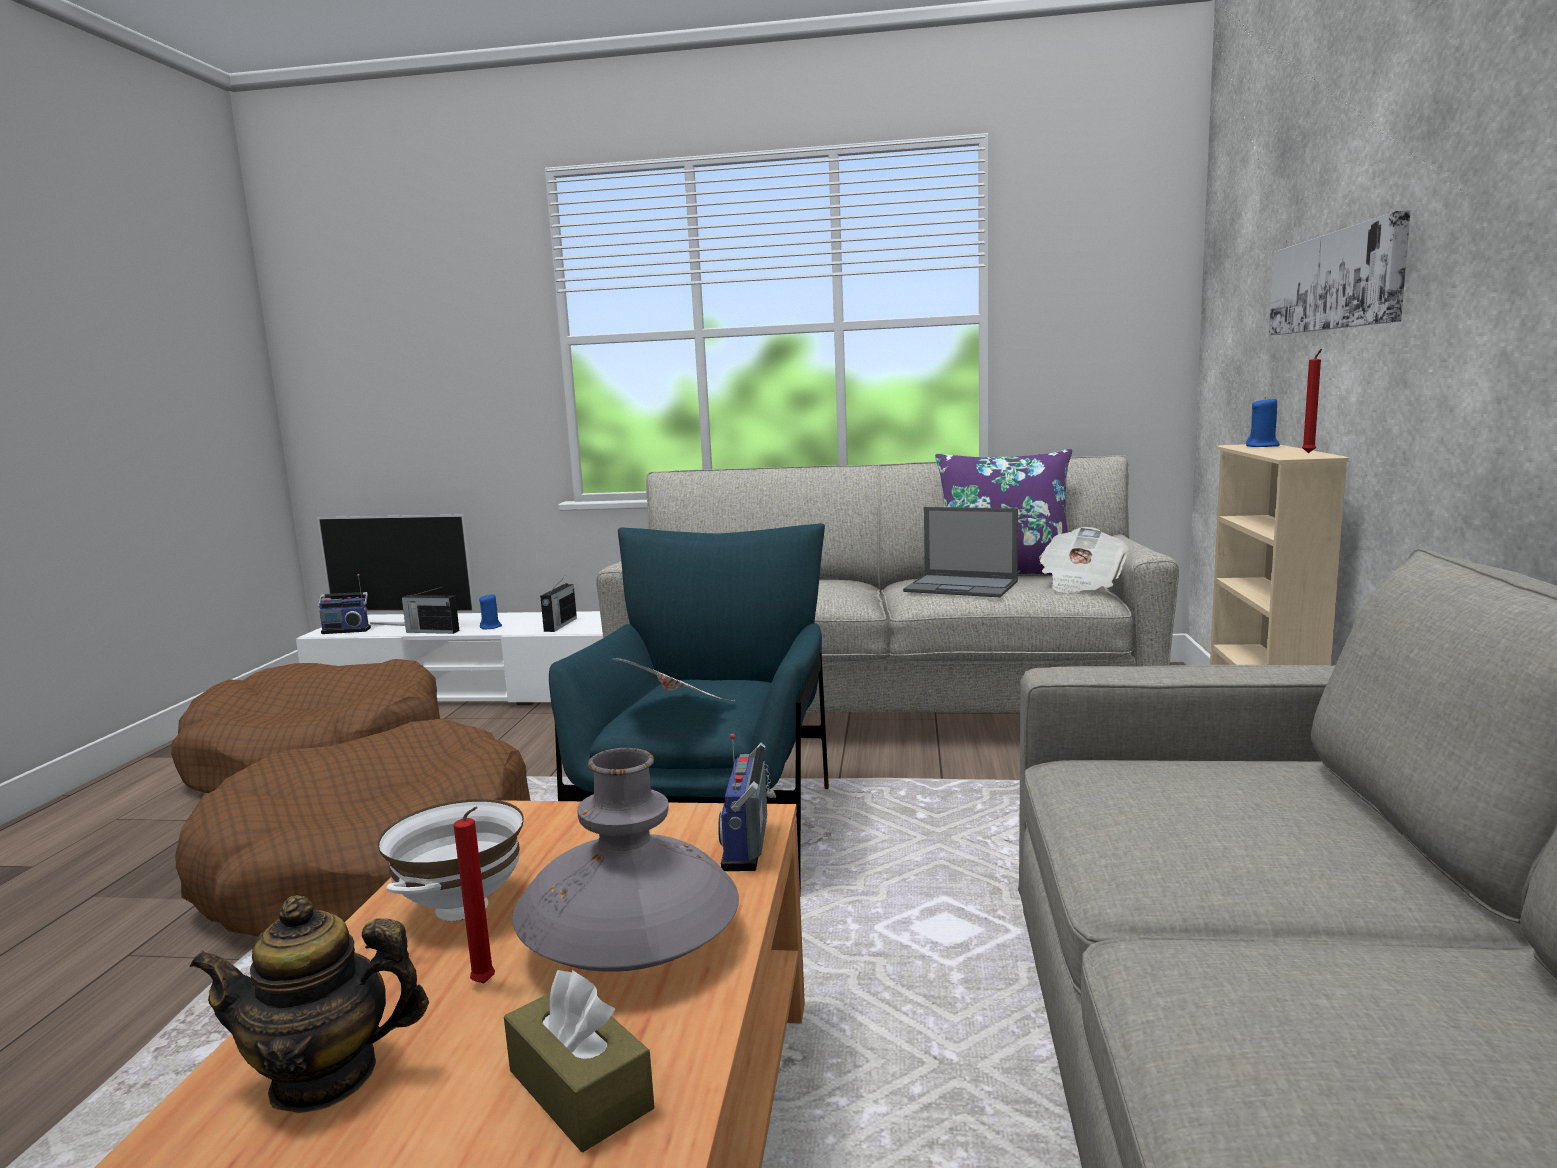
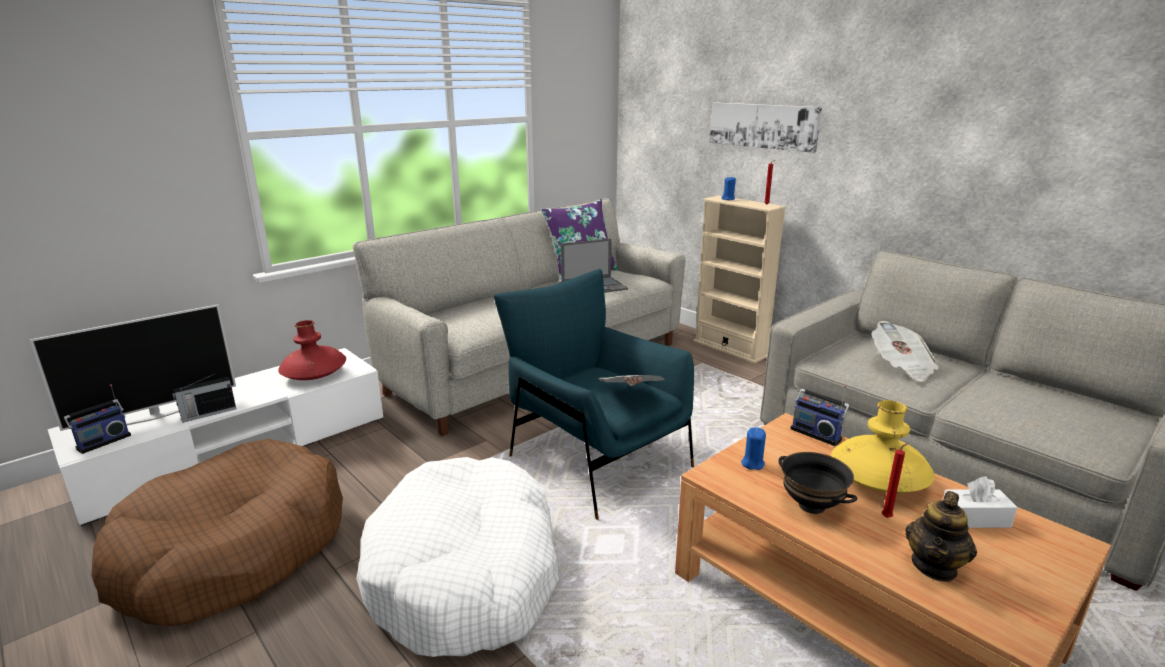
camera: 50 degrees left, 10 degrees up
(371, 864) = (465, 573): brown dog bed -> white dog bed
(460, 907) = (810, 506): white bowl -> black bowl
(491, 627) = (256, 394): blue candle -> blue candle (752, 463)
(560, 625) = (314, 375): radio -> red vase
(580, 1089) = (975, 518): brown tissue box -> white tissue box
(631, 942) = (878, 480): grey vase -> yellow vase
(1081, 584) = (637, 273): newspaper -> newspaper (902, 367)

